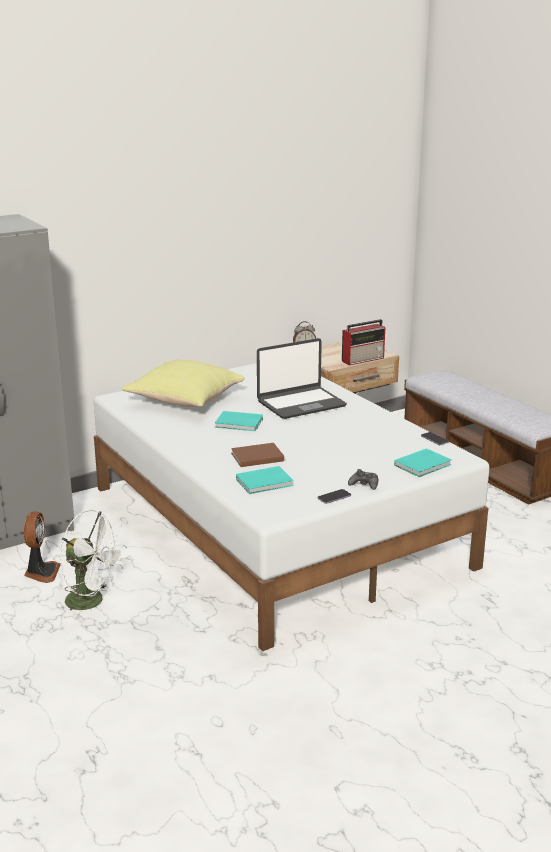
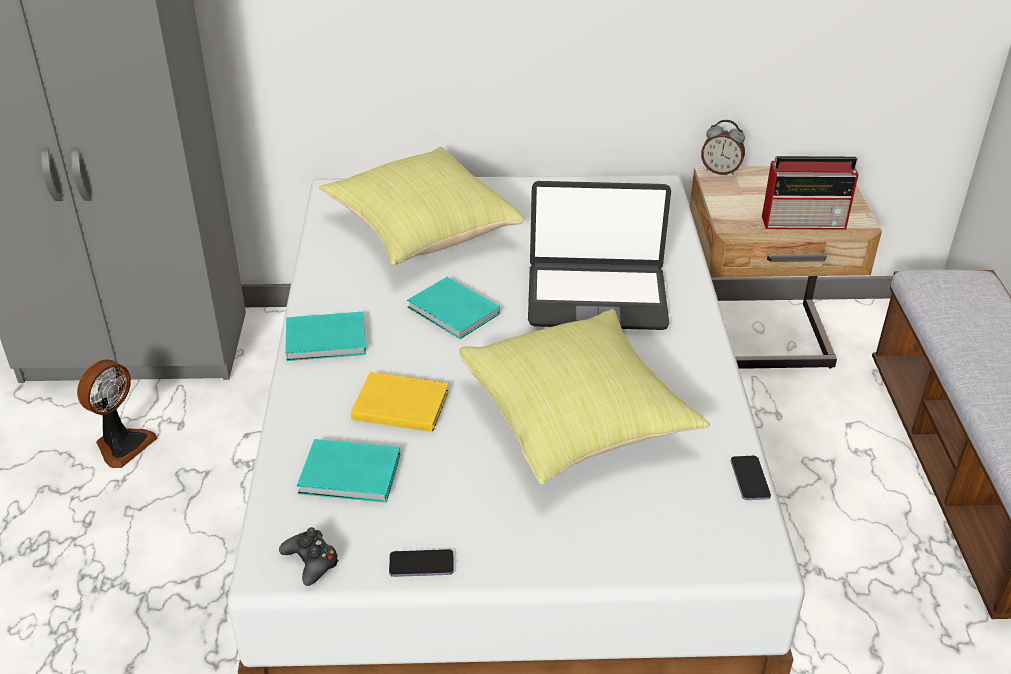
camera: 30 degrees right, 15 degrees up
(92, 601) = (131, 531): white fan -> none
(256, 457) = (398, 404): brown book -> yellow book
(344, 441) = (578, 421): none -> yellow pillow
(364, 484) = (506, 552): black game controller -> black game controller (311, 561)
(424, 465) = (664, 543): turquoise book -> turquoise book (328, 340)

